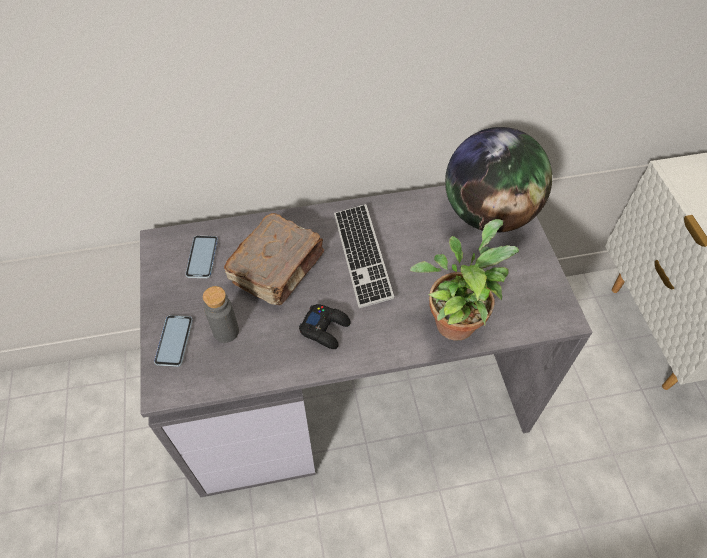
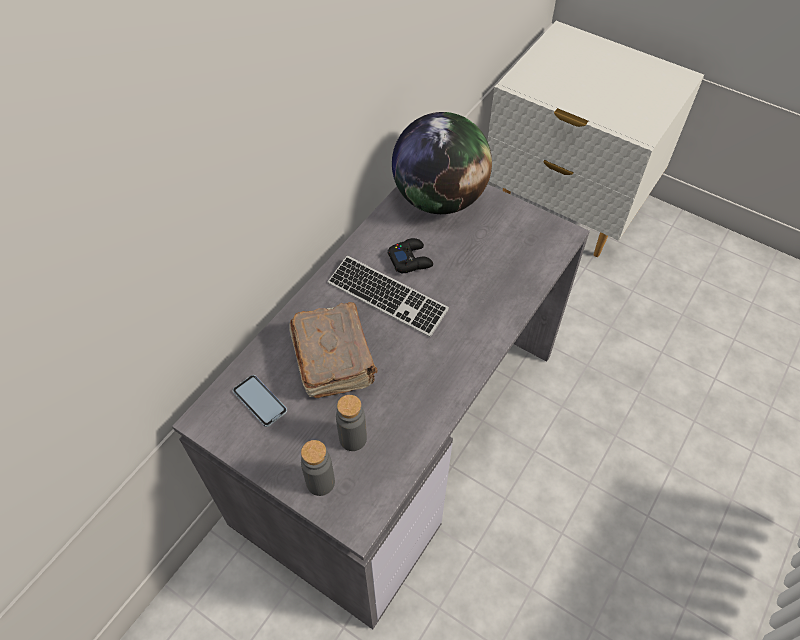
camera: 45 degrees left, 0 degrees up
(174, 341) = (320, 482): phone -> grey bottle
(325, 329) = (424, 371): black game controller -> black game controller (410, 259)
(455, 319) = (501, 290): potted plant -> none

